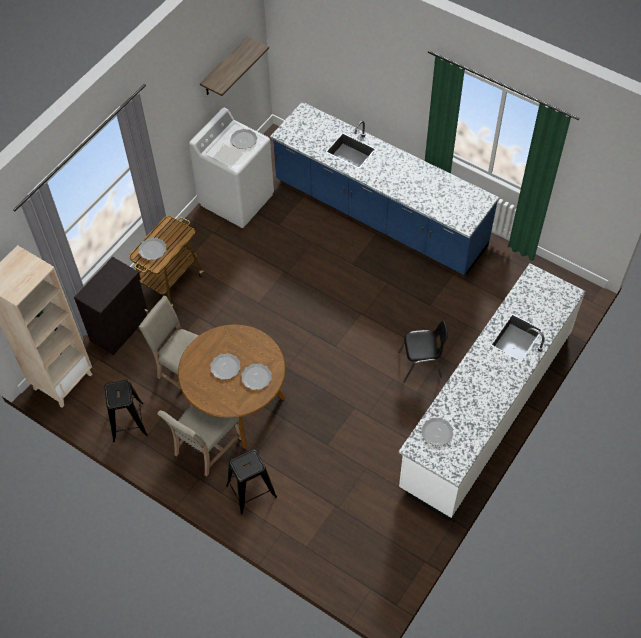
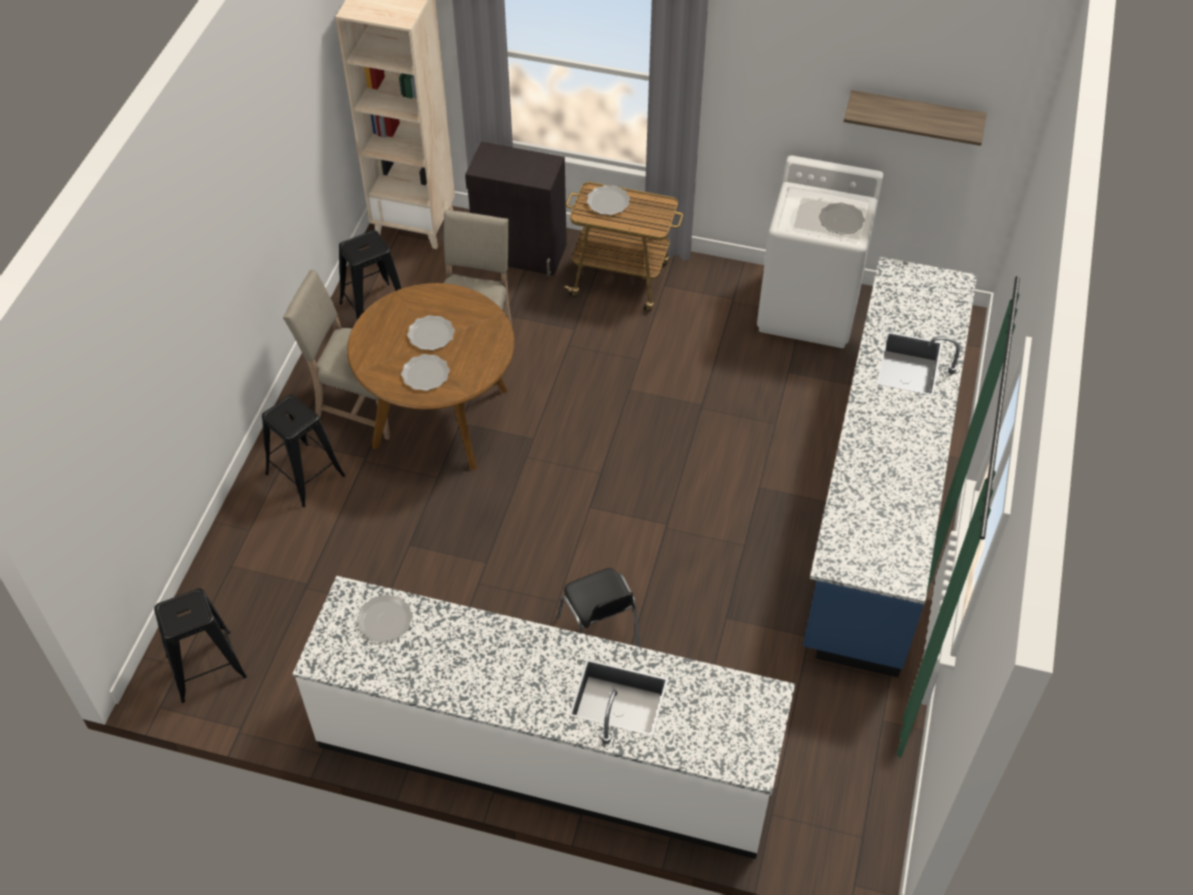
camera: 70 degrees right, 5 degrees down
(376, 574) = (205, 666): none -> black stool

